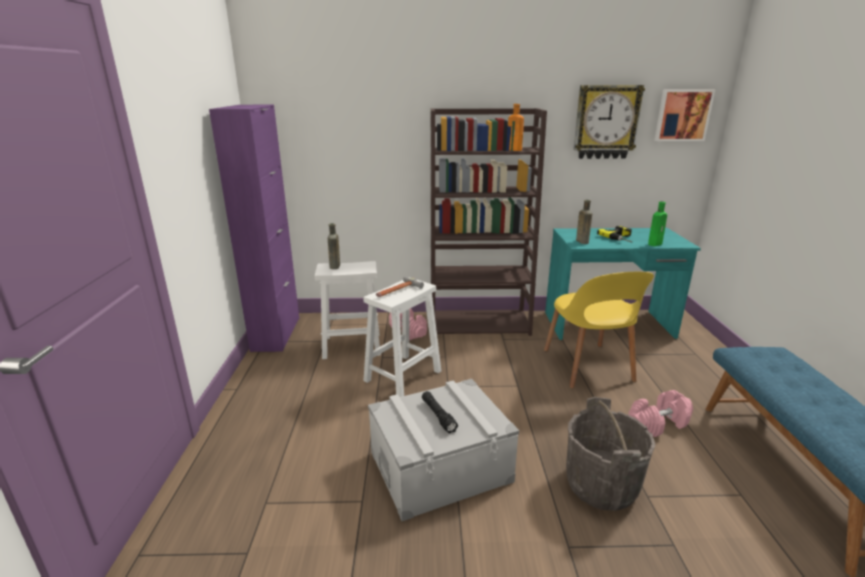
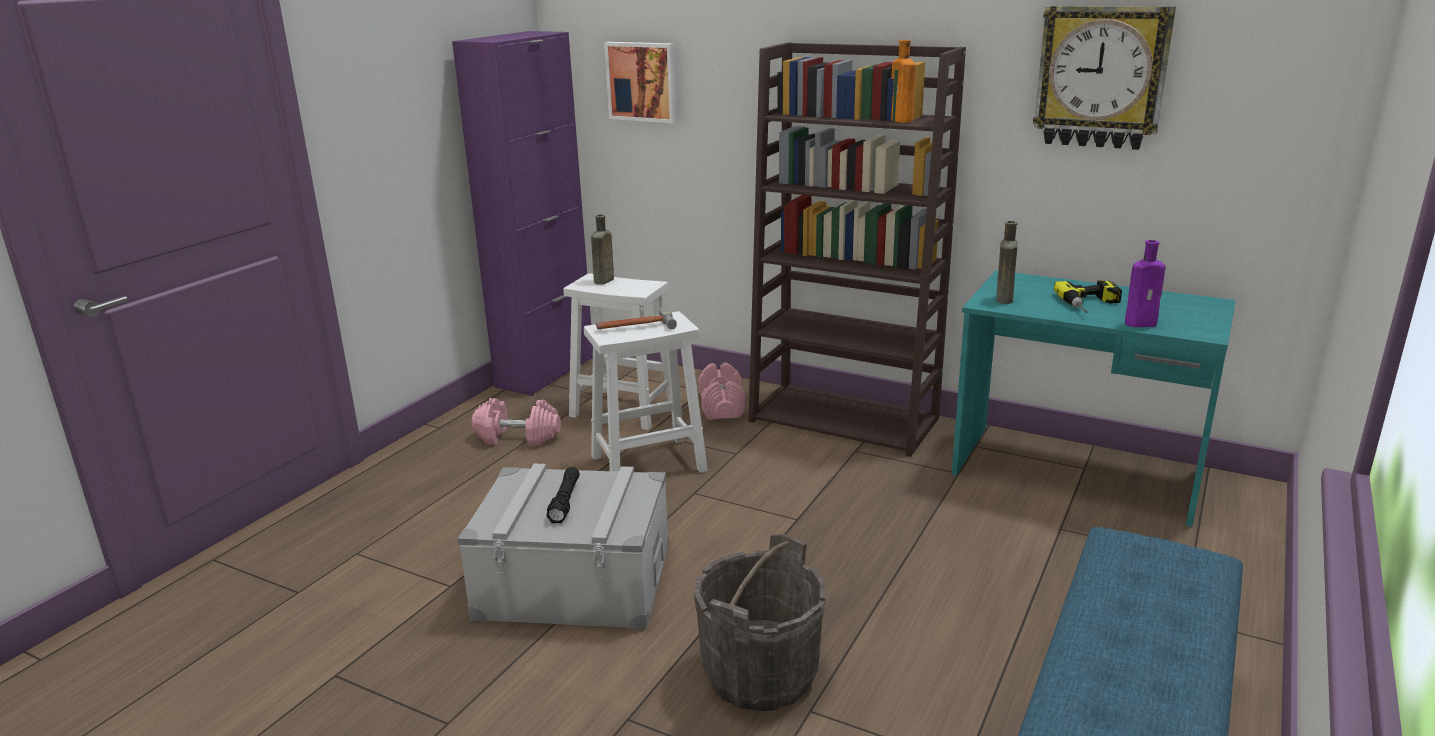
camera: 30 degrees right, 0 degrees up
(588, 367) = (948, 525): yellow chair -> none
(655, 244) = (1142, 323): green bottle -> purple bottle
(658, 424) = (959, 634): pink dumbbell -> pink dumbbell (517, 437)
(682, 115) = (1270, 69): picture -> picture (643, 81)

